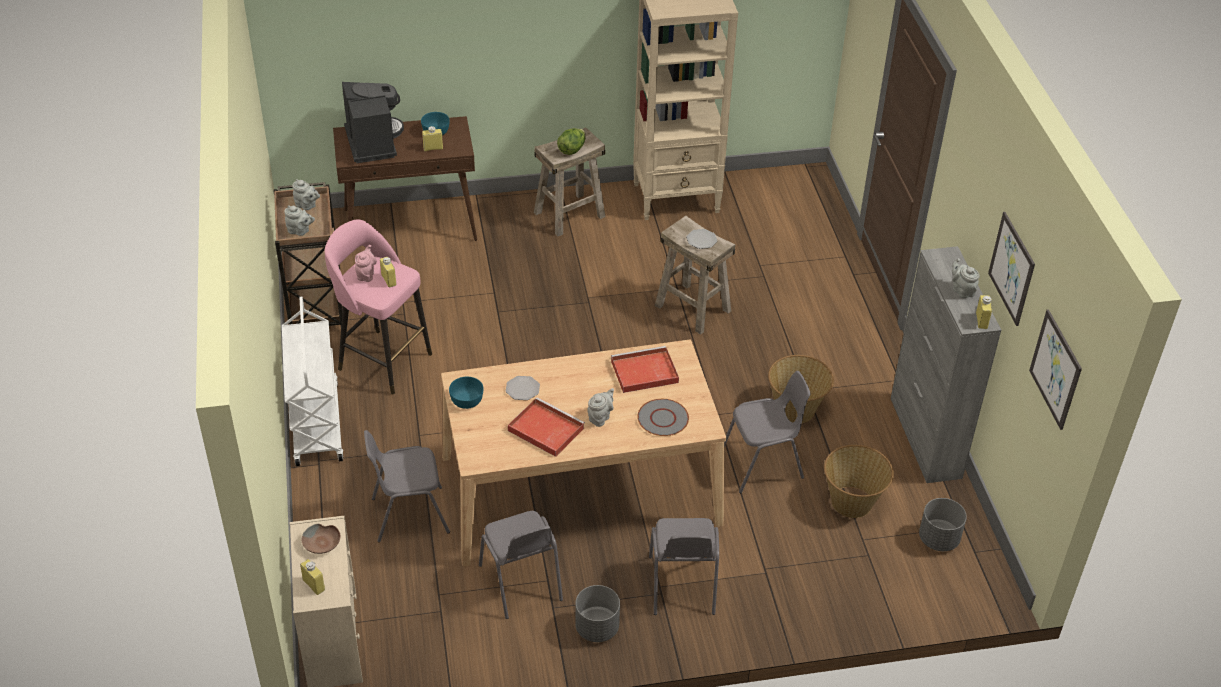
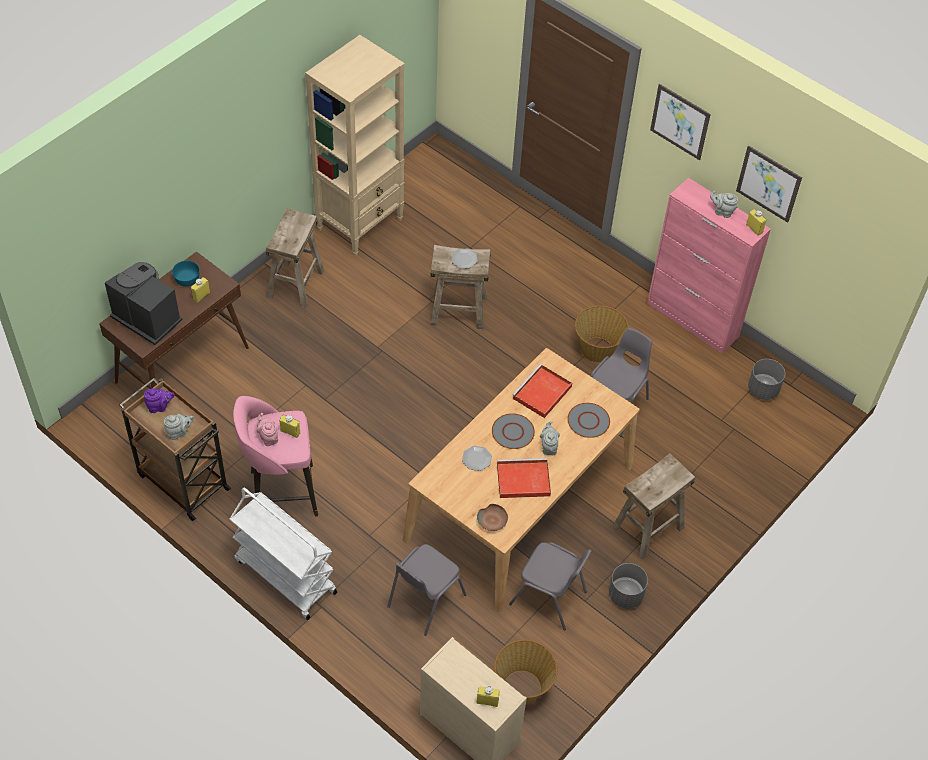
camera: 40 degrees left, 10 degrees up
(307, 206) = (159, 407): grey teapot -> purple teapot
(322, 543) = (460, 668): brown bowl -> brown bowl (492, 520)
(466, 401) = (449, 493): turquoise bowl -> none
(572, 149) = (295, 234): lettuce -> none
(580, 387) = (512, 432): none -> grey plate
(681, 586) = (648, 528): grey chair -> beige stool
(852, 502) = (692, 397): basket -> basket (523, 687)
(925, 438) = (693, 320): grey cabinet -> pink cabinet
(1055, 369) = (849, 244): picture -> picture (680, 121)

